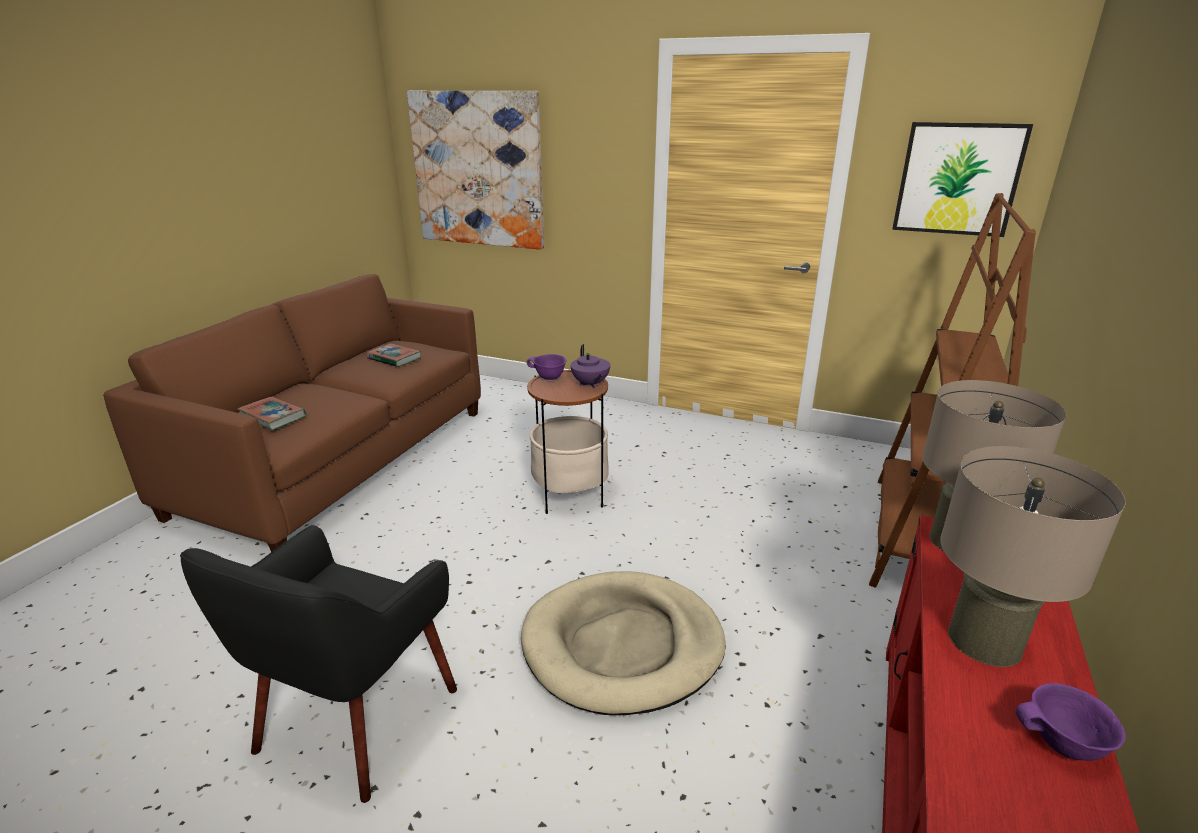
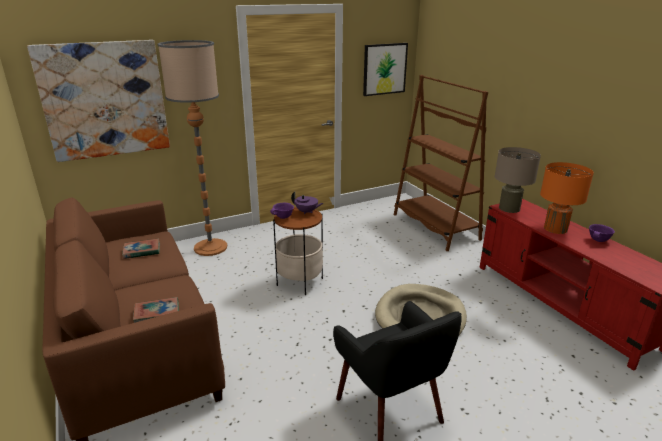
camera: 50 degrees left, 0 degrees up
(558, 407) = (210, 247): none -> floor lamp
(985, 641) = (555, 228): beige table lamp -> orange table lamp

